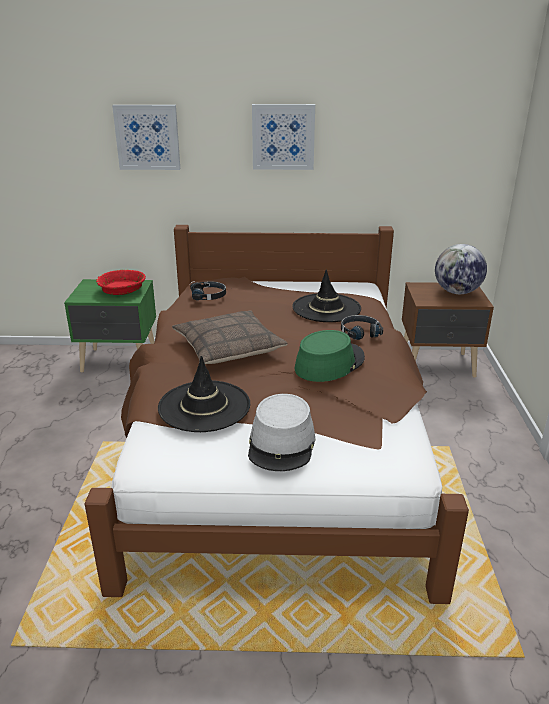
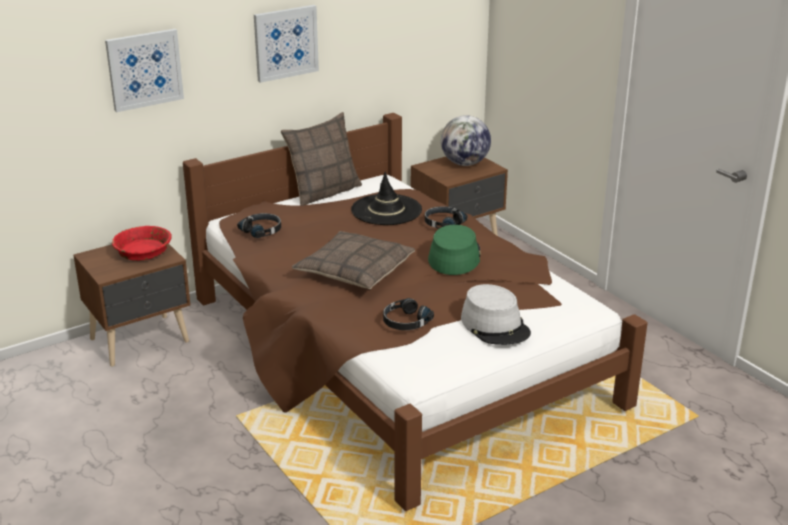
camera: 35 degrees left, 0 degrees up
(120, 361) = (141, 341): green nightstand -> brown nightstand
(204, 406) = (405, 322): black hat -> black headphones
(300, 283) = (324, 192): none -> pillow

